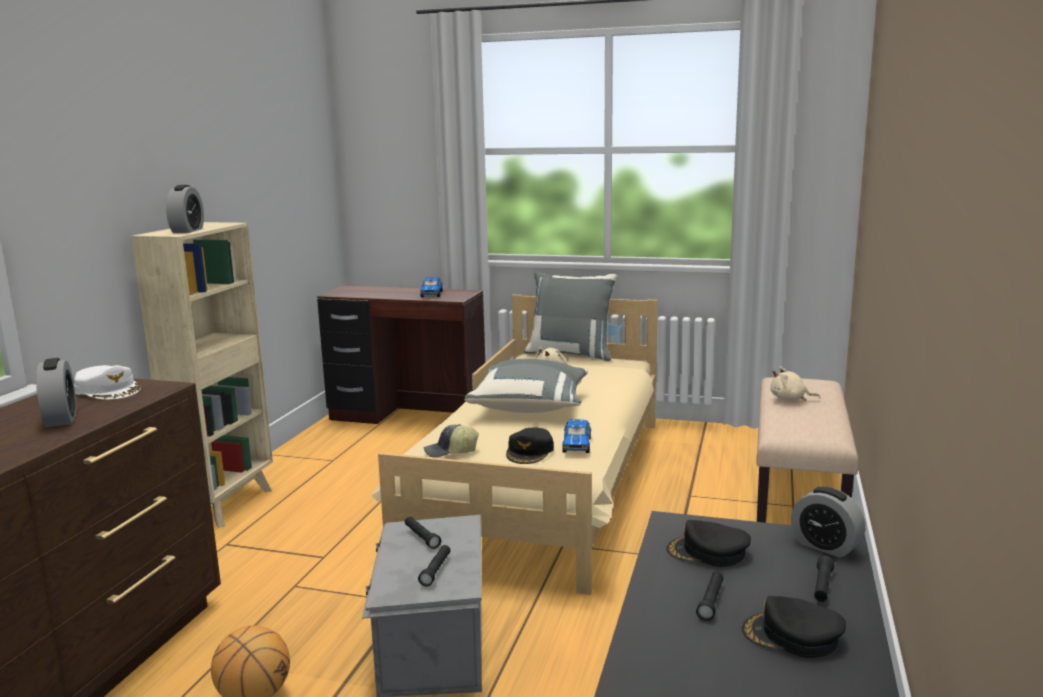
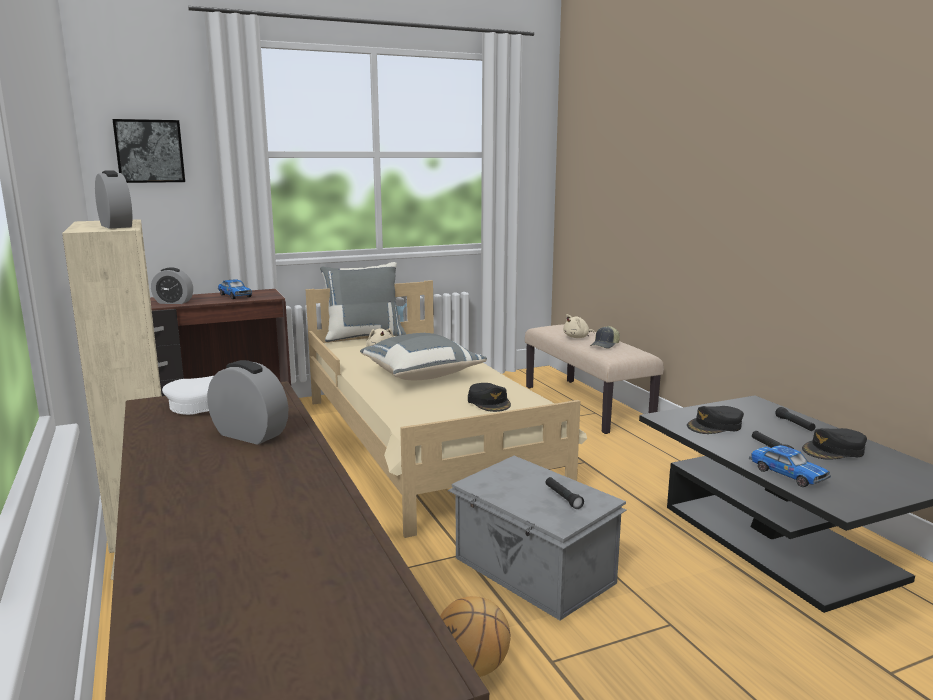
camera: 40 degrees left, 0 degrees up
(388, 149) = (149, 151): none -> picture
(422, 537) = (506, 482): black flashlight -> none
(450, 452) = (432, 417): cap -> cap (605, 345)
(577, 444) = (508, 390): toy car -> toy car (787, 474)
(825, 546) = (755, 406): alarm clock -> alarm clock (173, 302)

